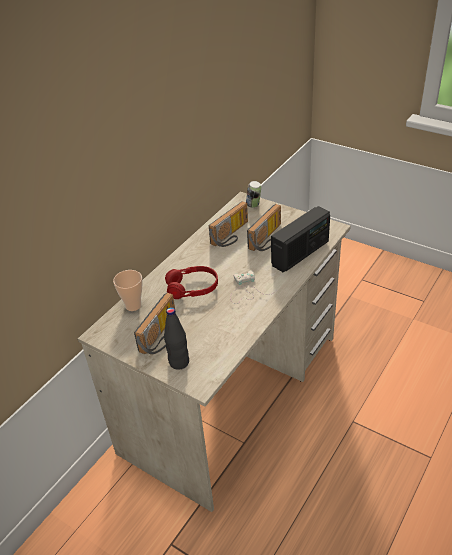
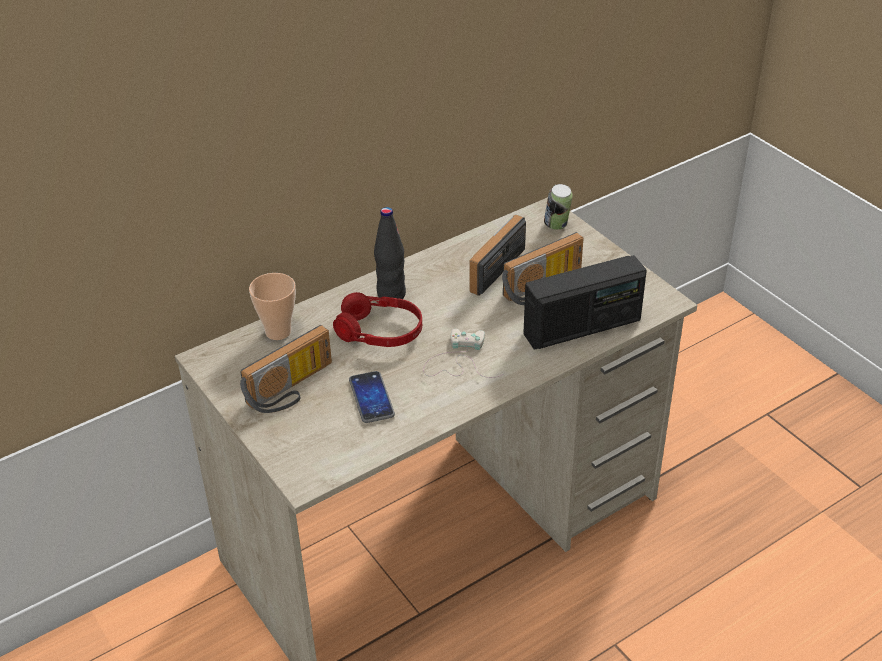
camera: 20 degrees right, 0 degrees up
(179, 362) = (293, 437): black bottle -> black bottle (391, 295)
(210, 326) = (371, 398): none -> phone
(232, 235) = (491, 266): radio -> radio turned 150 degrees clockwise

